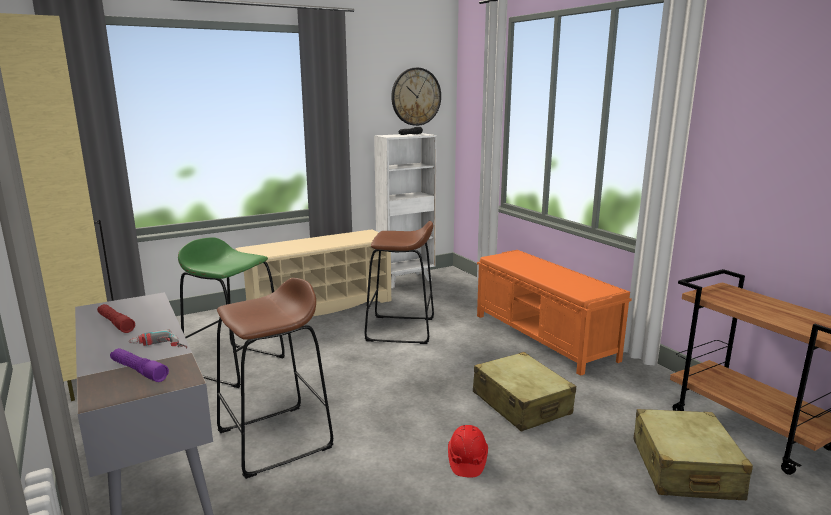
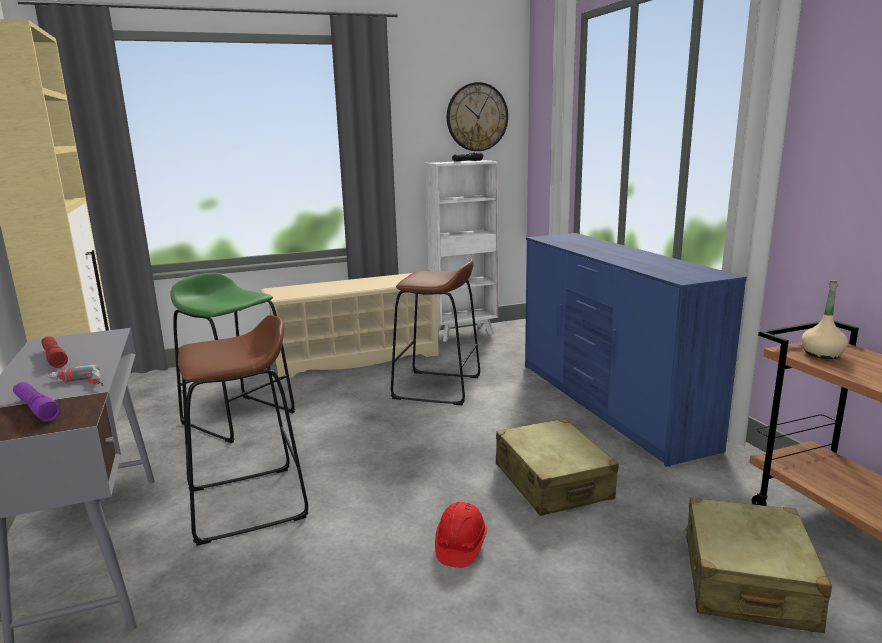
camera: 10 degrees right, 0 degrees up
(544, 337) = (608, 404): orange bench -> blue dresser
(723, 296) = (822, 354): none -> beige bottle

